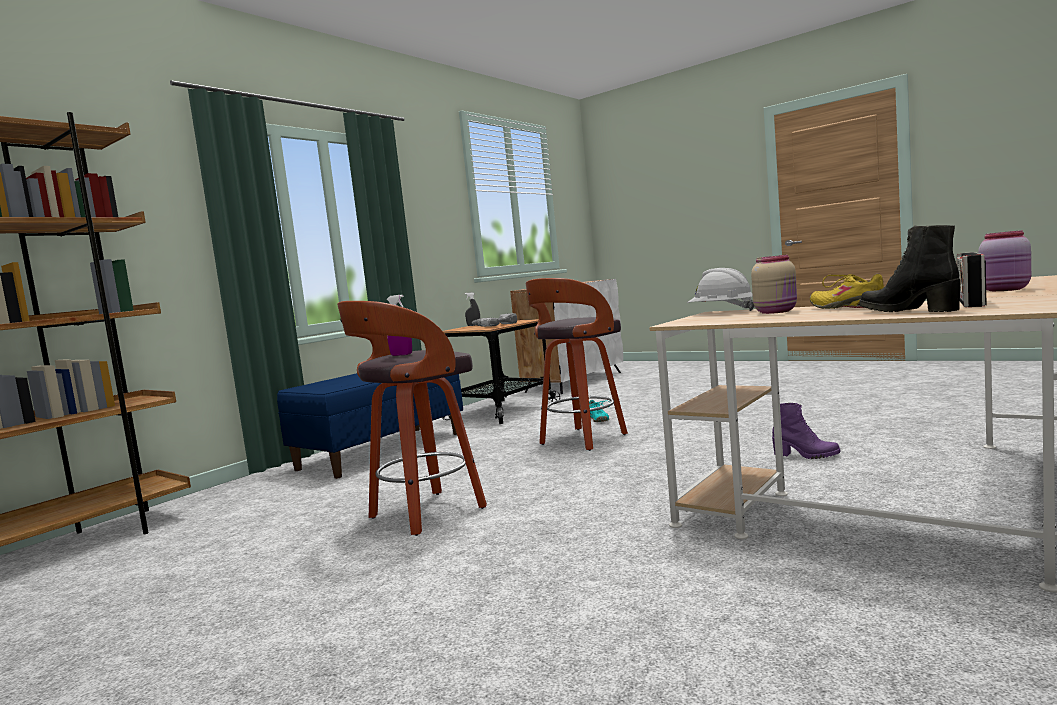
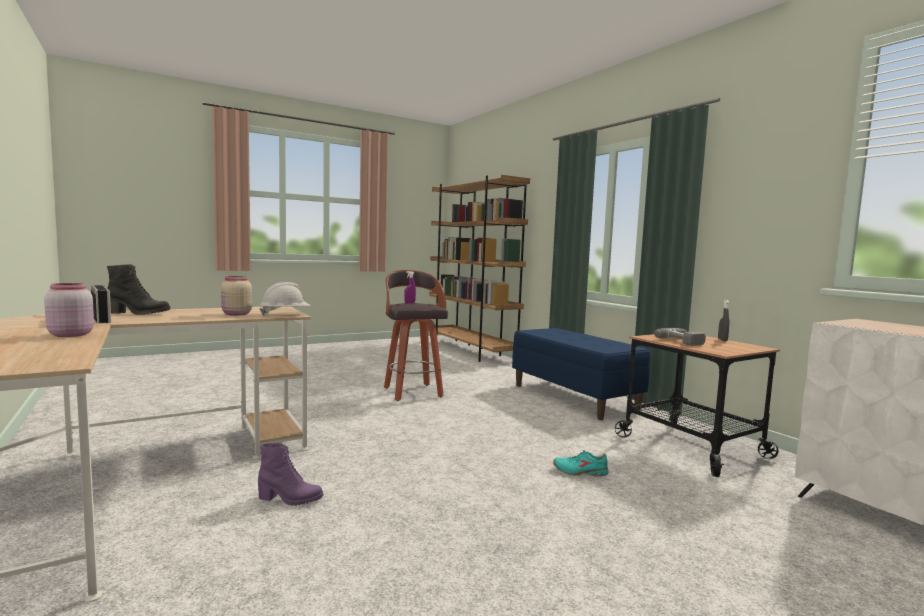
camera: 110 degrees right, 0 degrees up
(582, 440) = (502, 447): stool -> none
(806, 455) = (290, 499): purple boot -> purple boot turned 135 degrees counterclockwise
(847, 307) = (188, 317): yellow shoe -> none

